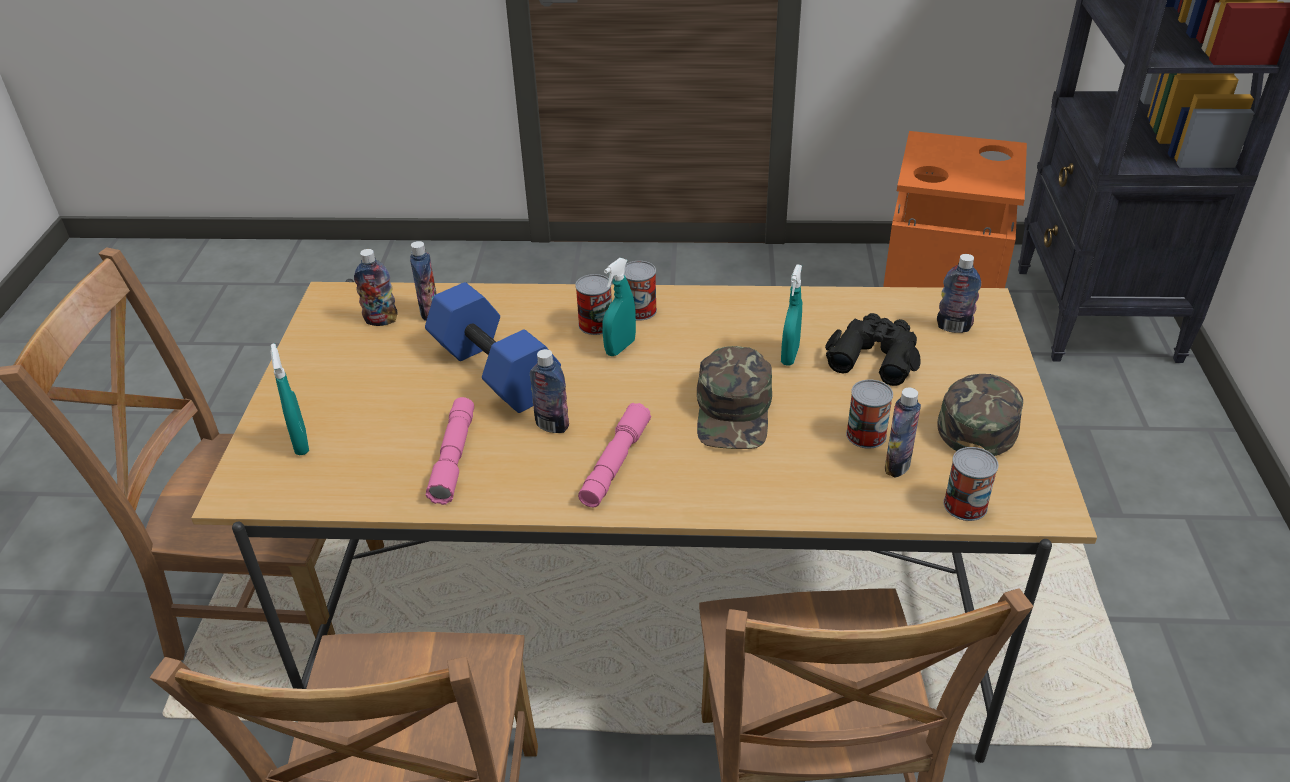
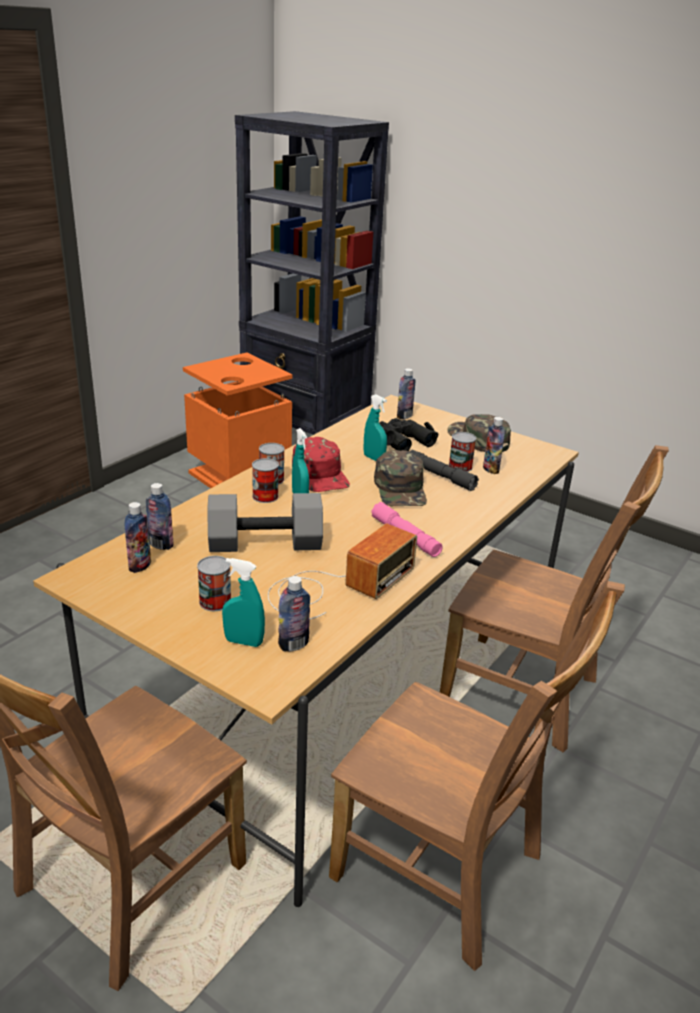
camera: 60 degrees left, 10 degrees down
(454, 457) = (336, 586): pink flashlight -> radio
(497, 371) = (266, 542): blue dumbbell -> grey dumbbell
(552, 425) = (346, 543): bottle -> bottle (293, 644)
(694, 336) = (321, 474): none -> red cap
(734, 410) = (401, 489): green cap -> green cap turned 45 degrees clockwise
(813, 428) = (440, 476): none -> grey flashlight
(965, 505) = (533, 467): can -> can (215, 601)

